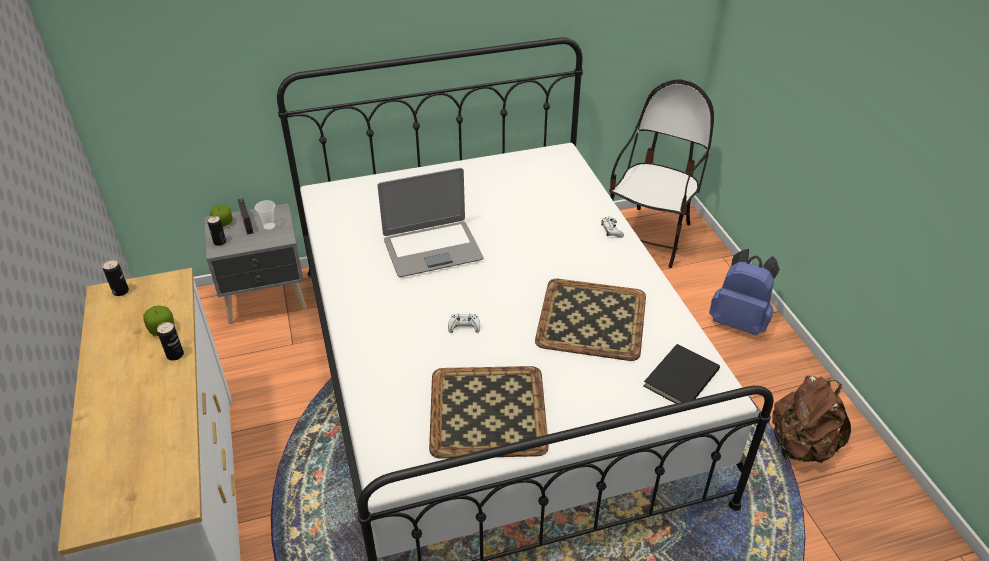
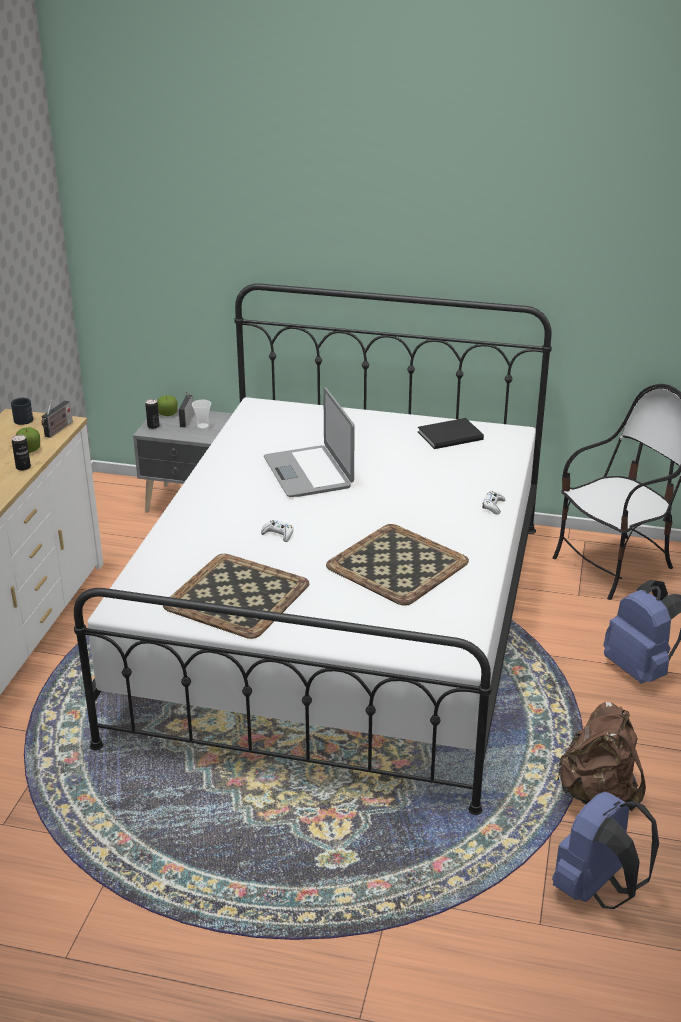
camera: 30 degrees right, 10 degrees down
(121, 291) = (24, 418): can -> black mug
(173, 293) = (58, 430): none -> radio
(432, 249) = (309, 472): laptop -> laptop turned 60 degrees clockwise
(679, 378) = (430, 631): black book -> black book (448, 435)
(868, 533) = (596, 890): none -> blue backpack

